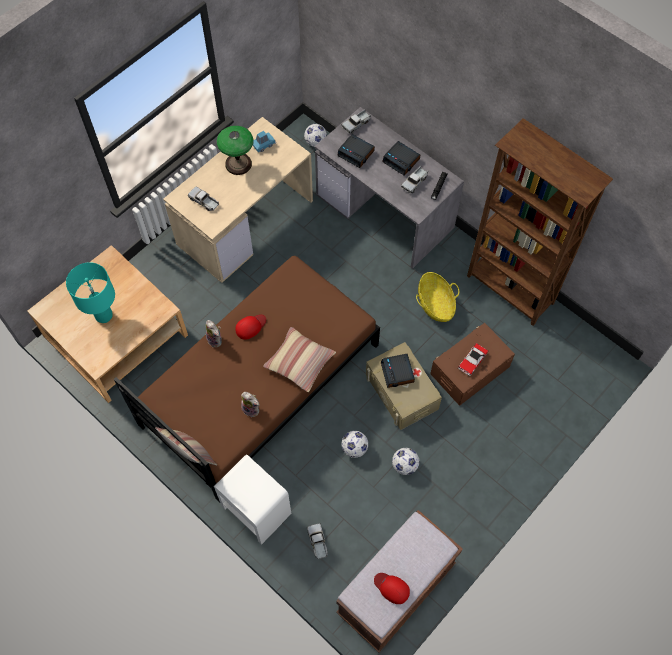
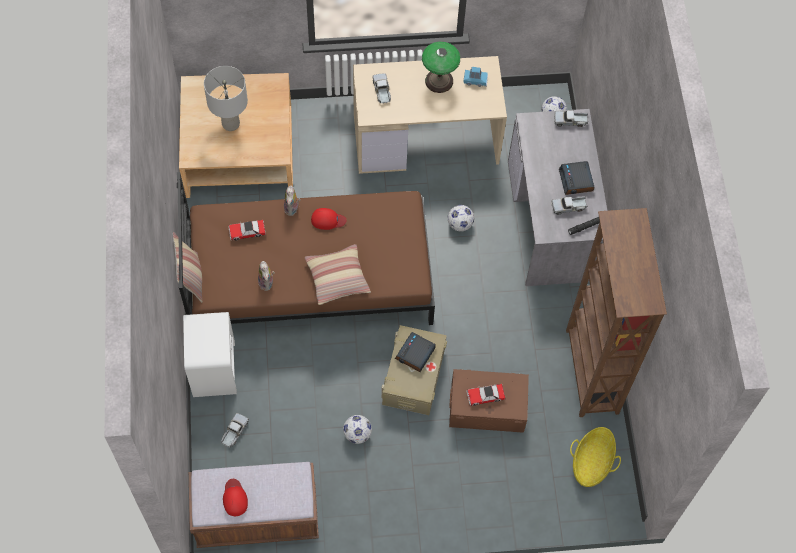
camera: 40 degrees right, 0 degrees up
(104, 315) = (231, 124): turquoise table lamp -> grey table lamp
(199, 384) = (247, 232): none -> toy car
(354, 448) = (332, 387): football -> football (460, 224)
(356, 153) = (544, 145): alarm clock -> none
(435, 304) = (514, 330): basket -> basket (591, 462)

